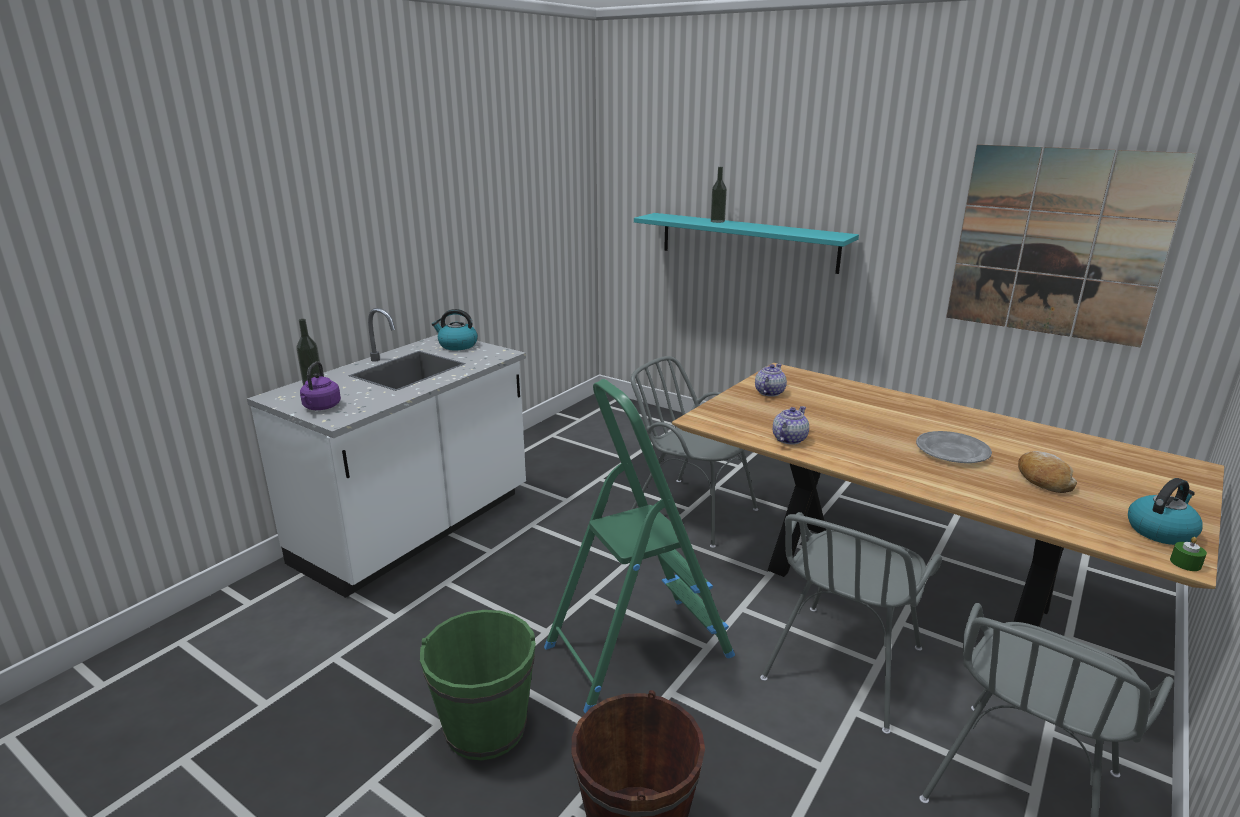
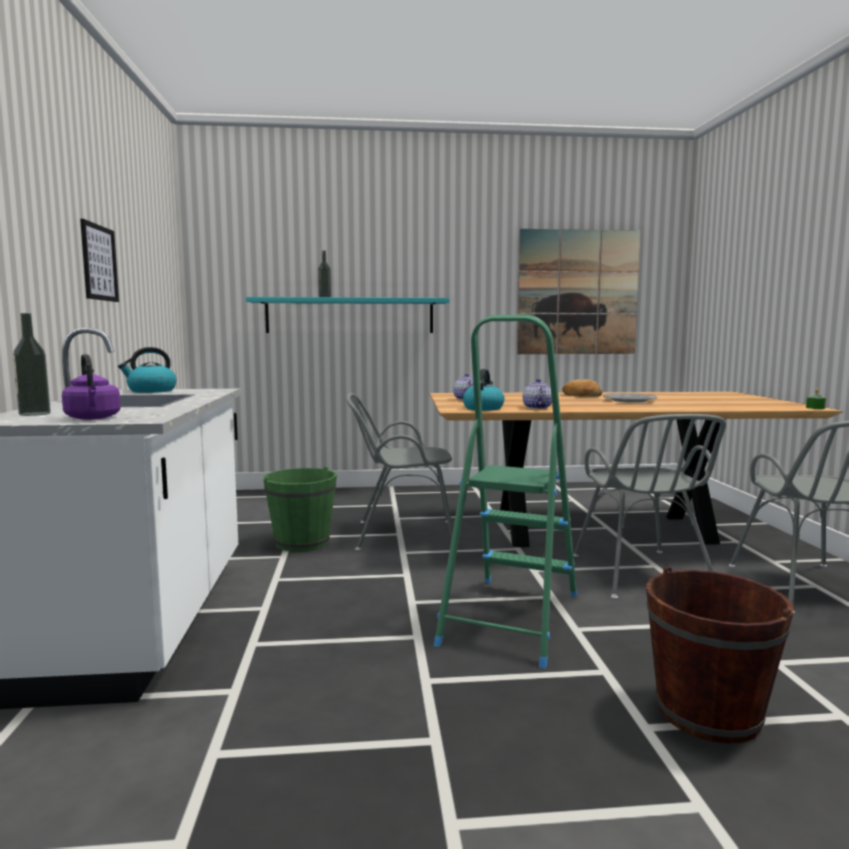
camera: 40 degrees left, 15 degrees down
(446, 221) = (99, 263): none -> picture
(485, 728) = (484, 719): green bucket -> green bucket (302, 542)
(1043, 479) = (693, 401): bread -> bread (581, 395)
(1160, 531) = (779, 404): kettle -> kettle (483, 408)

